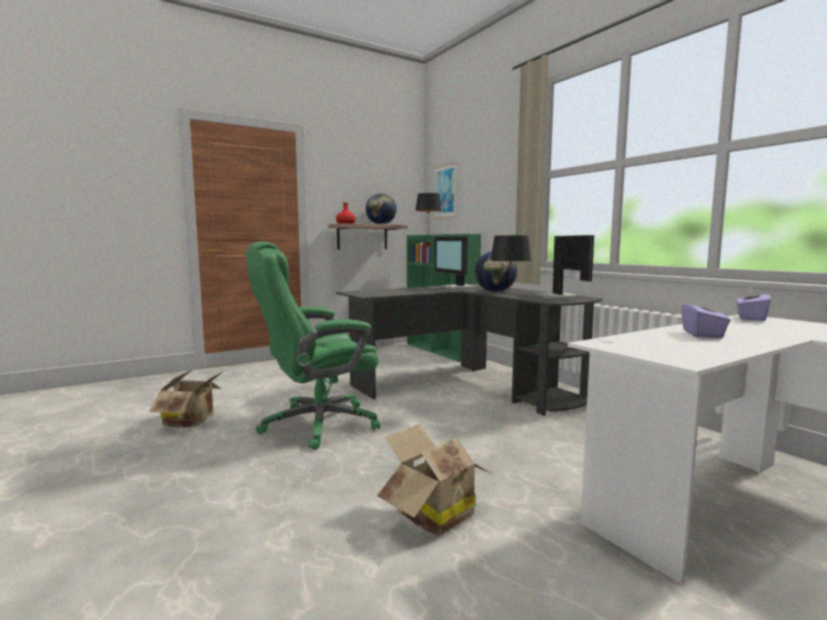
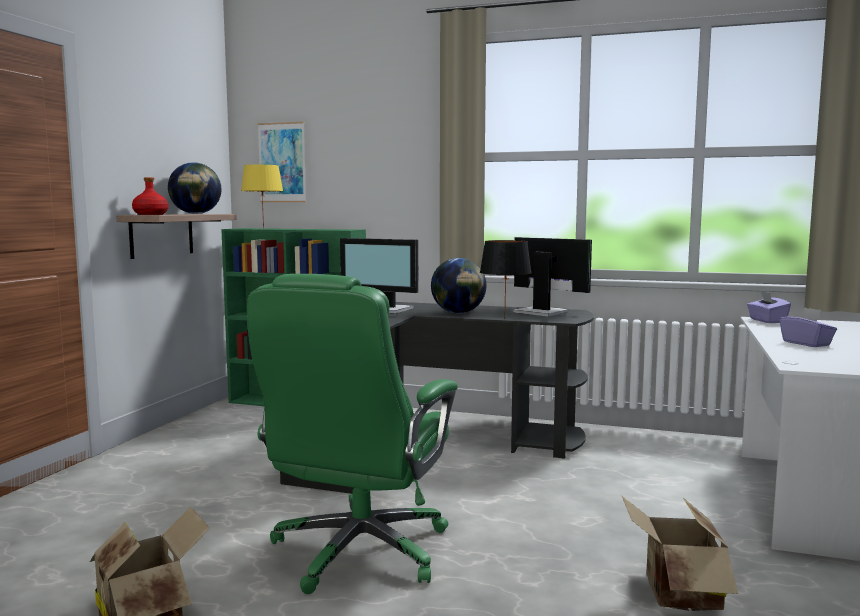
camera: 40 degrees left, 0 degrees up
(428, 234) = (262, 228): black table lamp -> yellow table lamp

